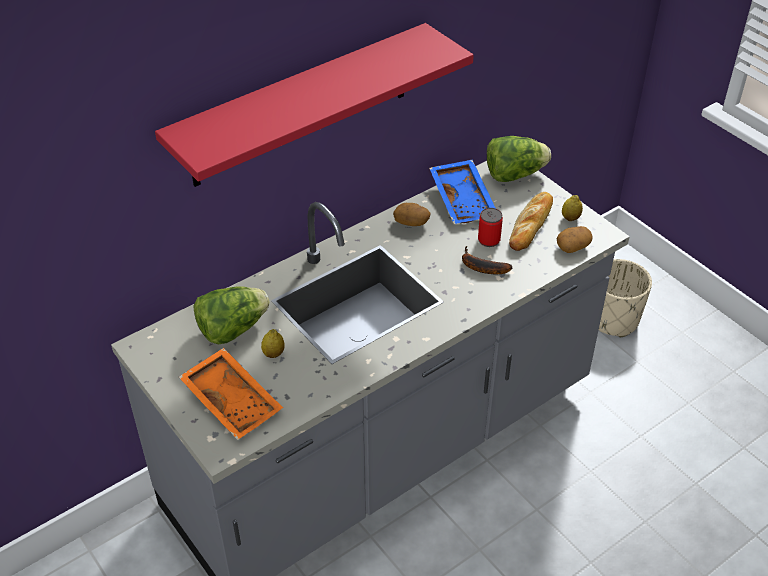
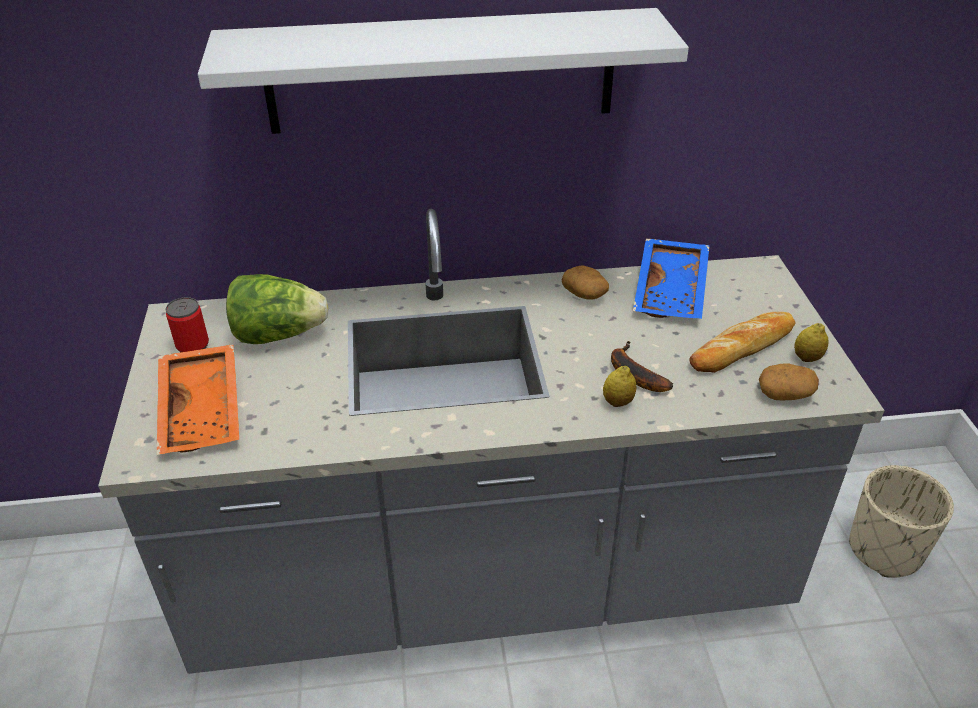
camera: 30 degrees right, 5 degrees down
(273, 354) = (296, 377): lemon -> lemon (618, 402)
(301, 106) = (441, 72): red shelf -> white shelf
(489, 240) = (669, 346): can -> can (192, 345)
(514, 174) = (763, 284): lettuce -> none

